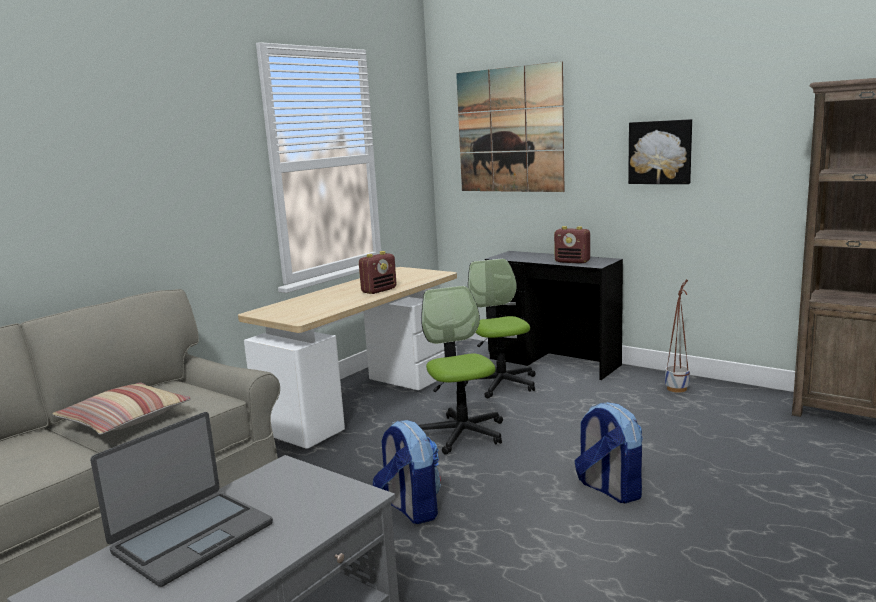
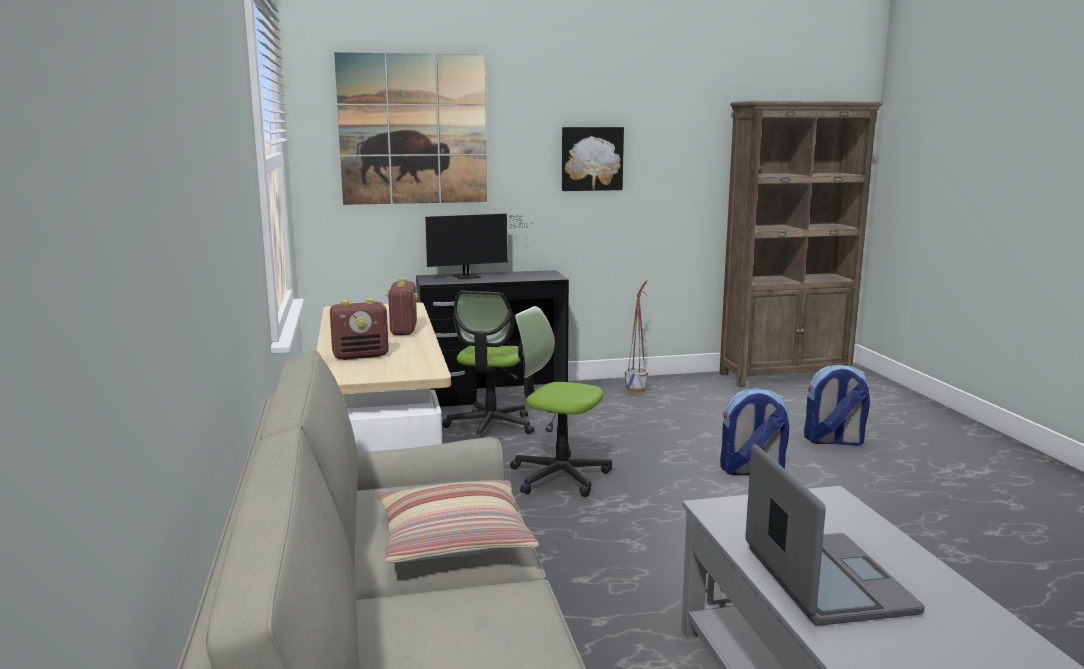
camera: 50 degrees left, 0 degrees up
(410, 509) = (663, 546): backpack -> backpack (833, 441)
(501, 384) = (490, 426): office chair -> office chair turned 105 degrees counterclockwise
(540, 256) = (471, 276): none -> monitor
(572, 262) = (523, 277): radio -> radio (361, 356)

